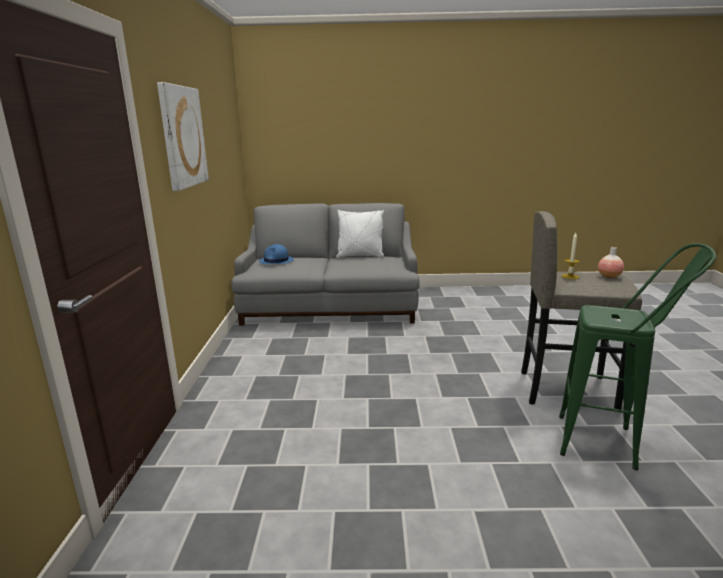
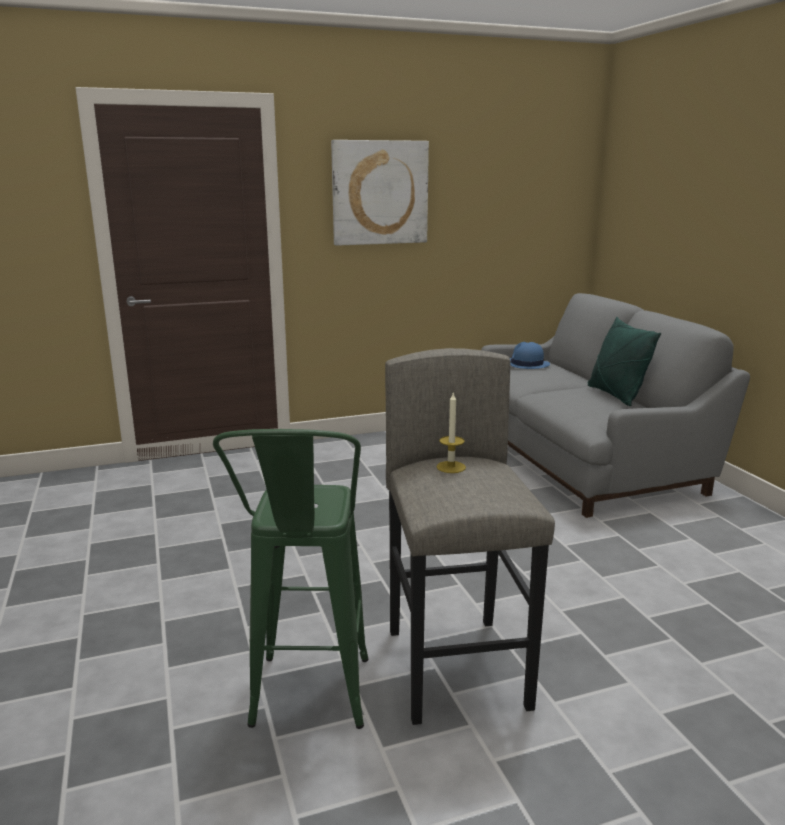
camera: 70 degrees right, 0 degrees up
(360, 256) = (616, 395): white pillow -> green pillow
(609, 276) = (479, 495): vase -> none

